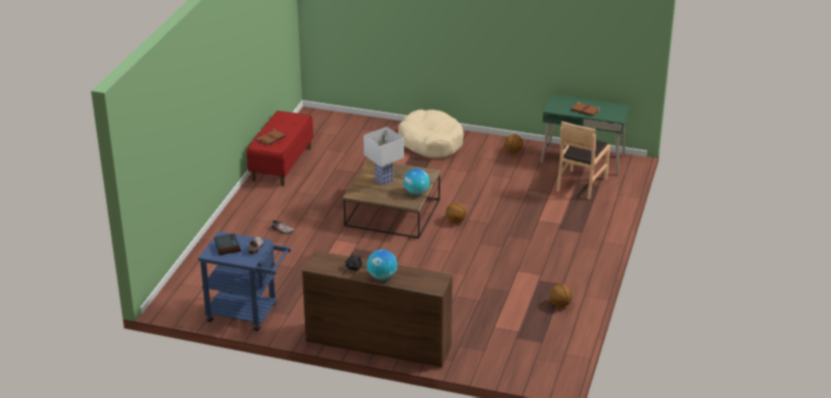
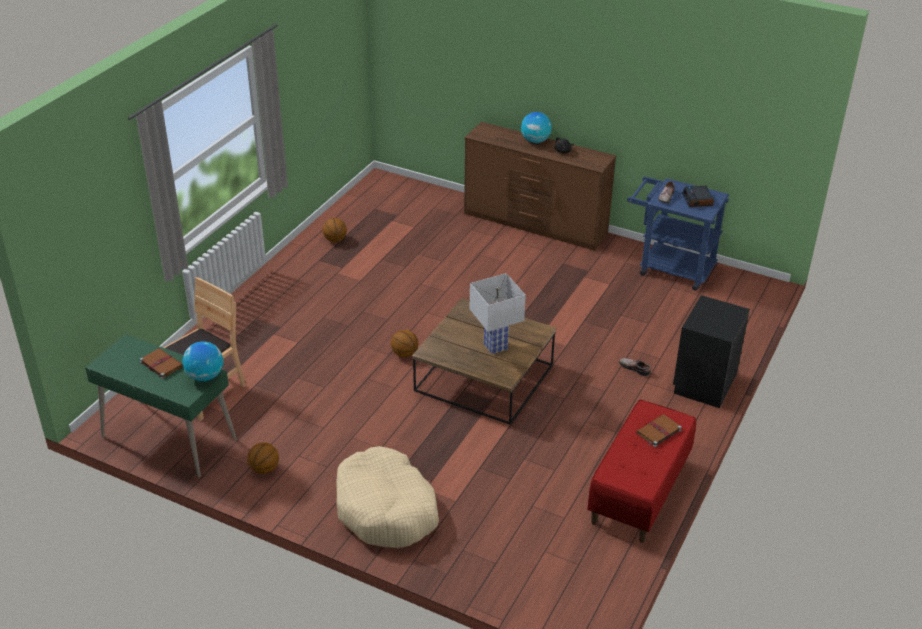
camera: 170 degrees left, 5 degrees up
(232, 226) = (704, 383): none -> black nightstand
(416, 192) = (456, 322): globe -> globe (205, 376)

